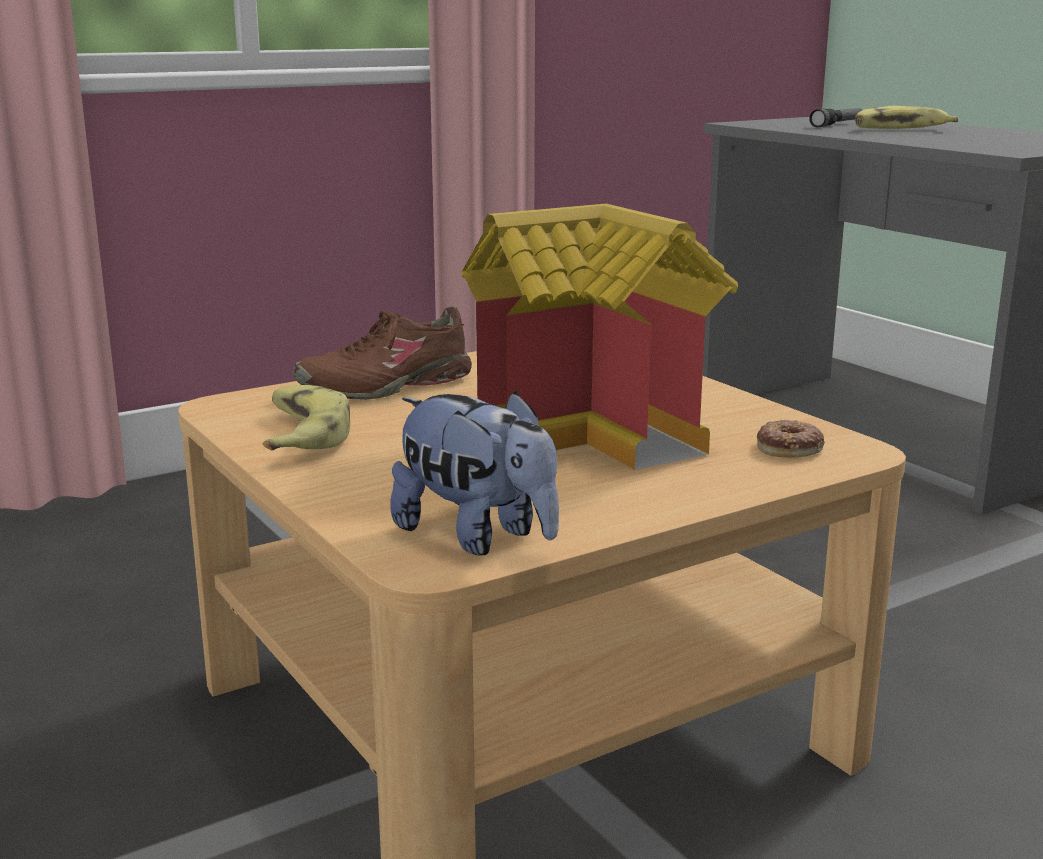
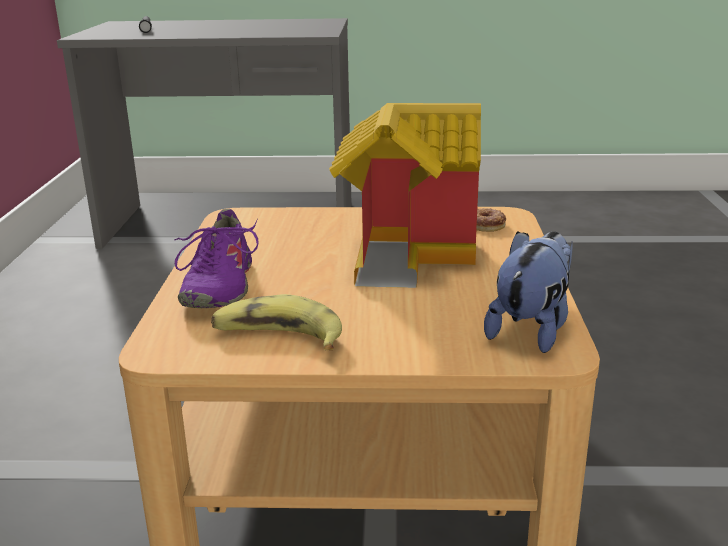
camera: 55 degrees left, 5 degrees up
(386, 386) = (218, 286): brown shoe -> purple shoe
(477, 537) = (531, 330): plush toy -> plush toy turned 45 degrees counterclockwise
(899, 130) = (200, 28): banana -> none

